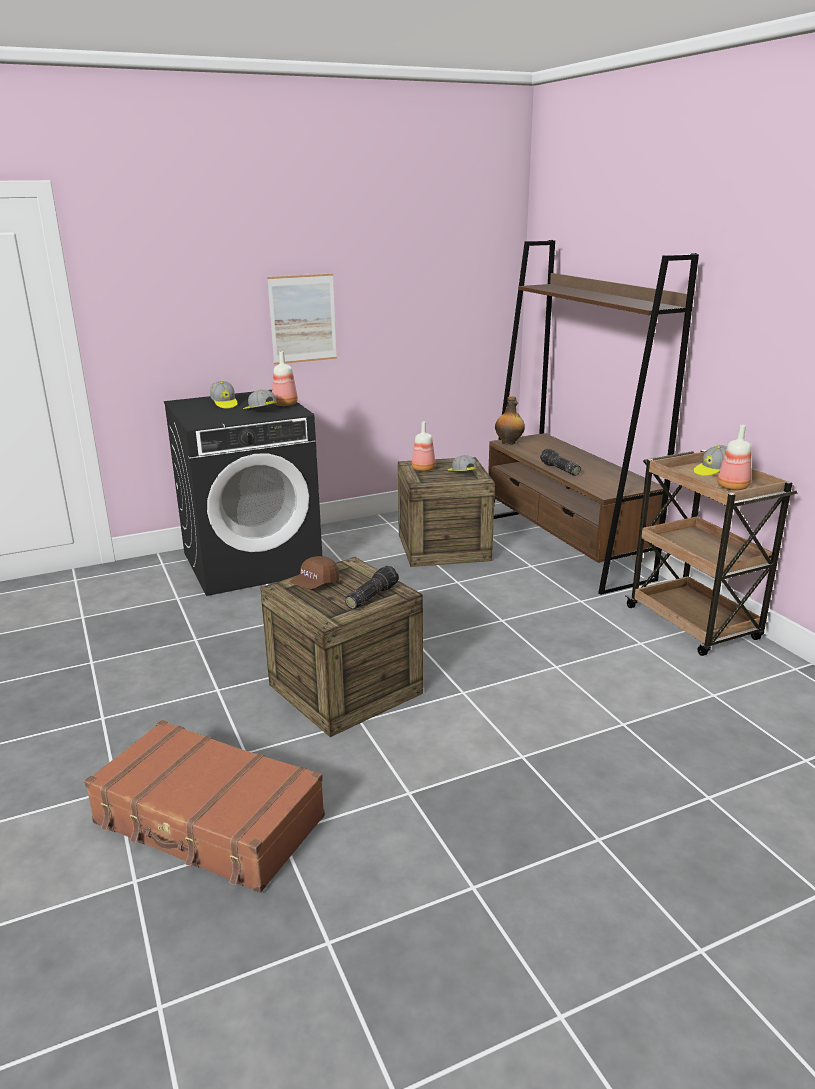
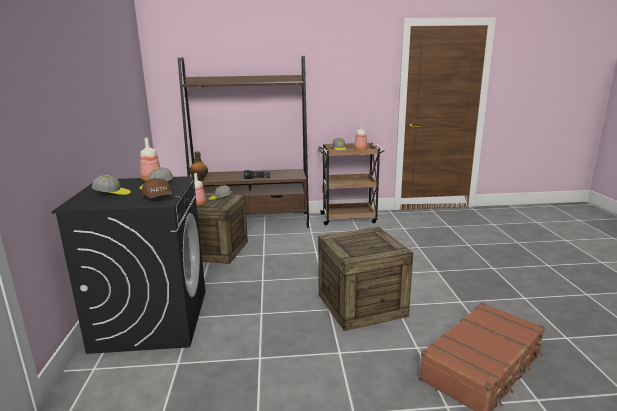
camera: 70 degrees left, 5 degrees down
(303, 319) = (91, 119): picture -> none
(315, 584) = (351, 248): brown cap -> brown cap (158, 198)
(371, 596) = (375, 237): flashlight -> none

